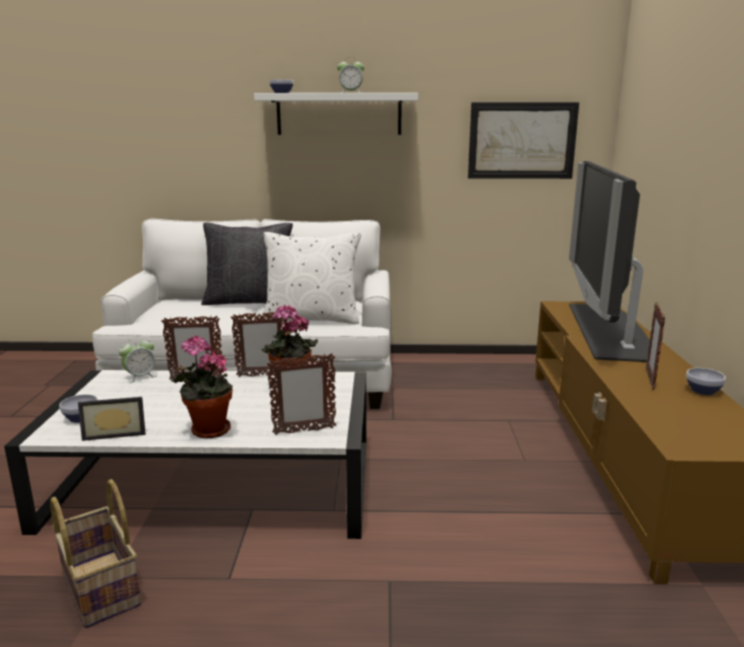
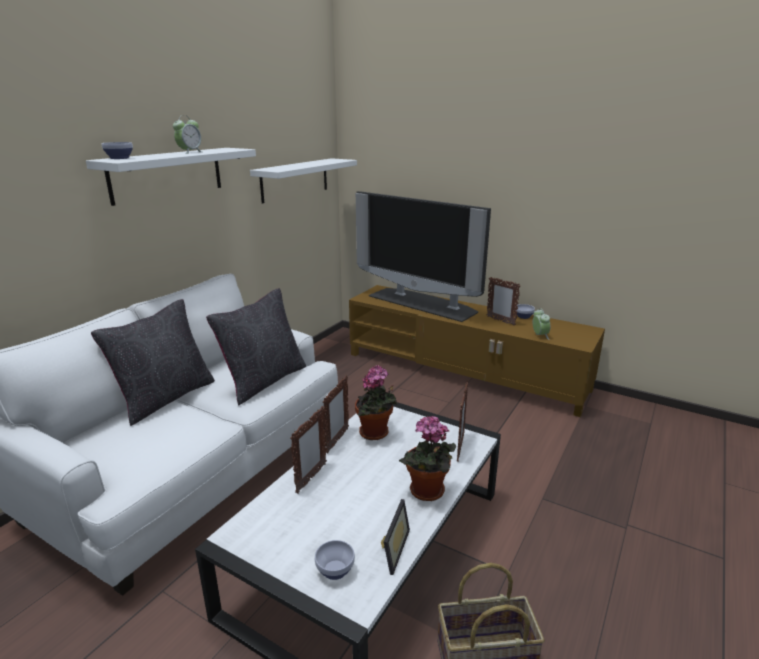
camera: 60 degrees left, 5 degrees up
(140, 377) = (263, 512): alarm clock -> alarm clock (539, 336)
(312, 318) = (264, 381): white pillow -> black pillow
(521, 140) = (295, 179): picture -> white shelf

